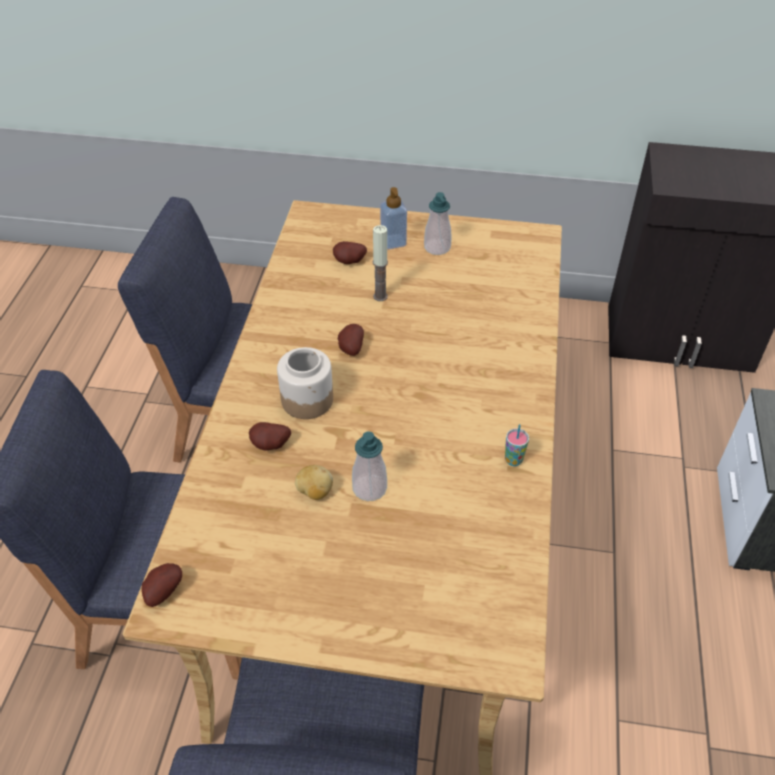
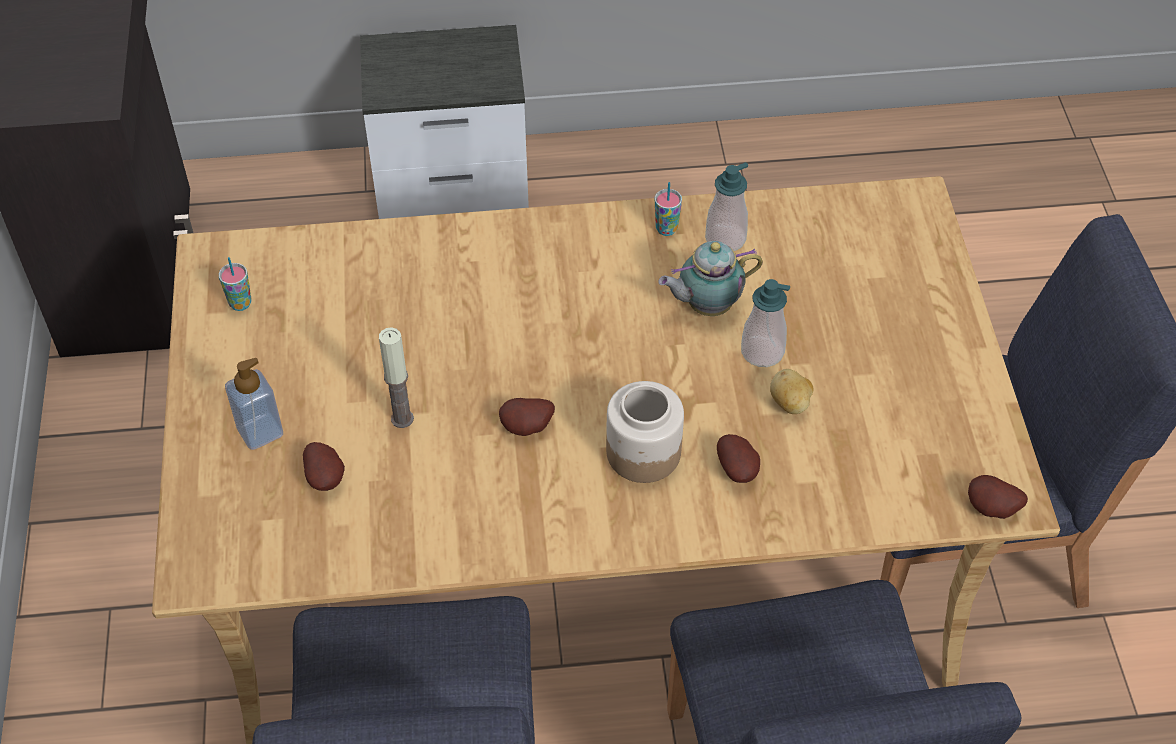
camera: 105 degrees left, 5 degrees up
(426, 465) = (706, 306): none -> teapot
(437, 247) = (265, 372): soap dispenser -> soap dispenser (725, 239)
(495, 243) = (240, 303): none -> cup

